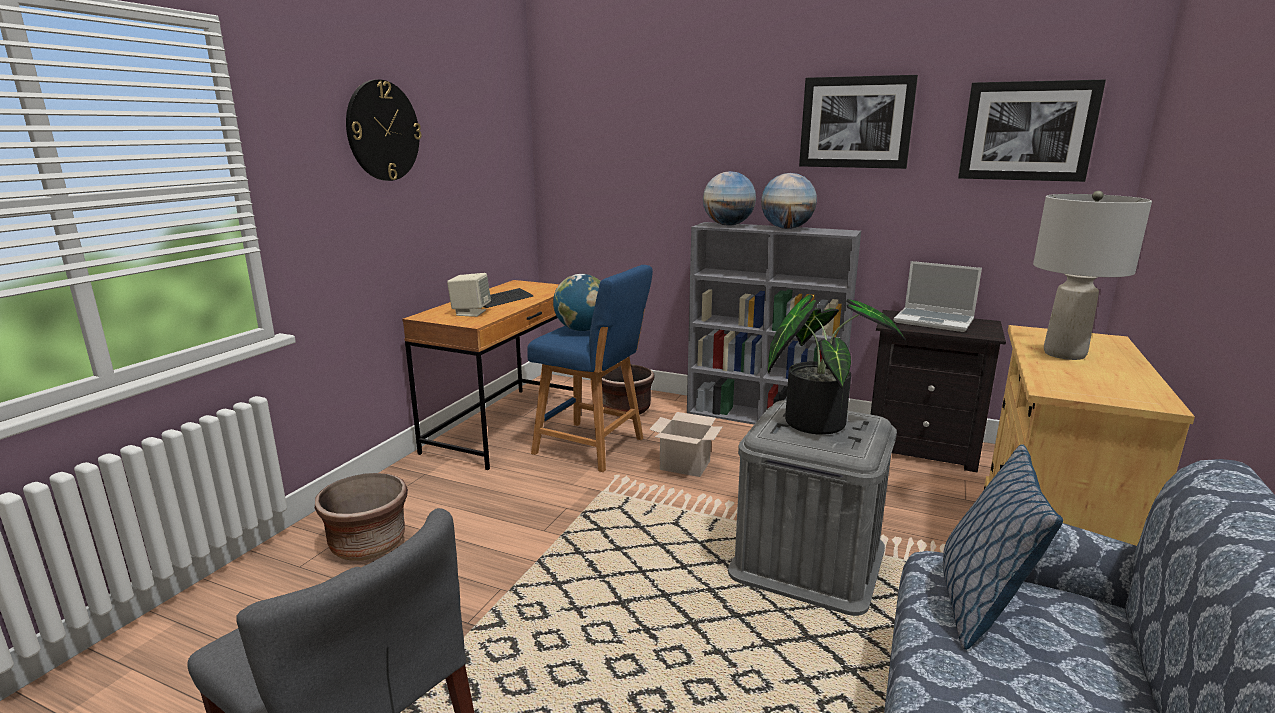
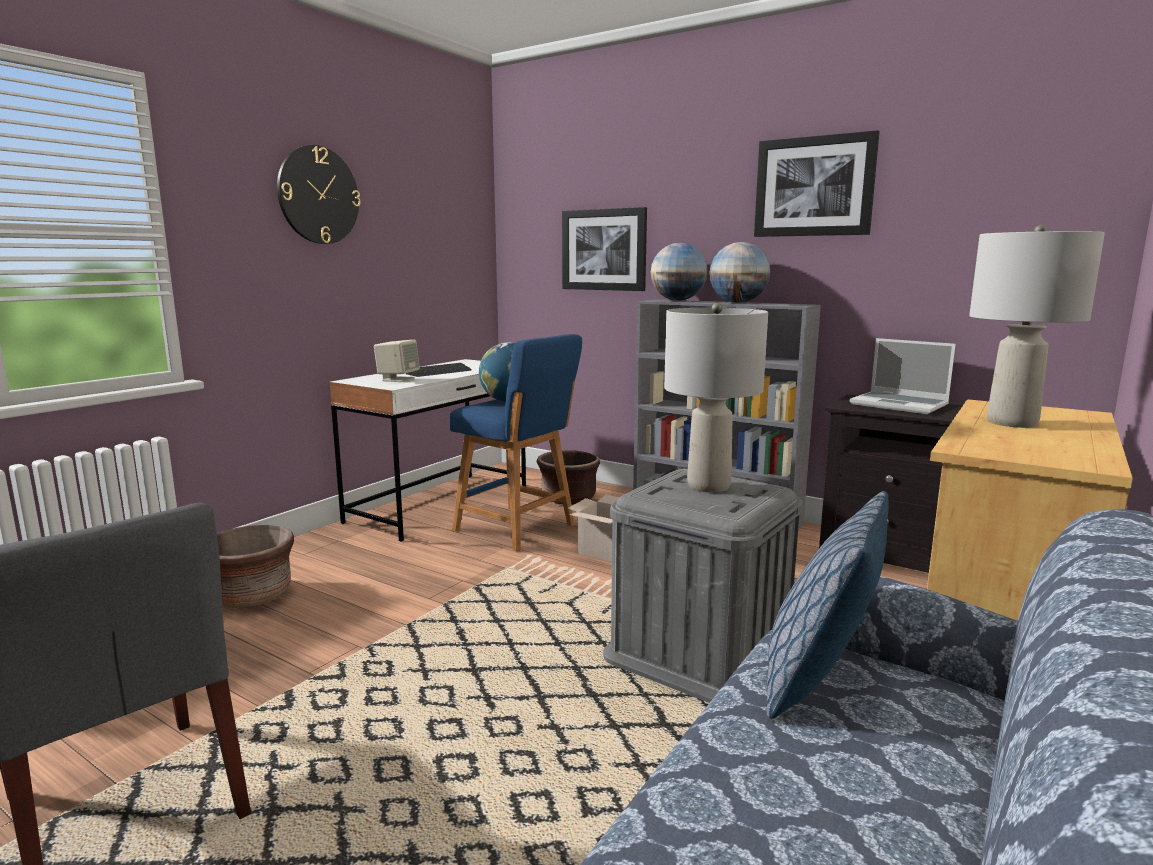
camera: 10 degrees right, 5 degrees down
(506, 426) = (440, 505): brown desk -> white desk
(817, 420) = (708, 486): potted plant -> grey table lamp
(1027, 131) = (1006, 187): picture -> picture (604, 250)

